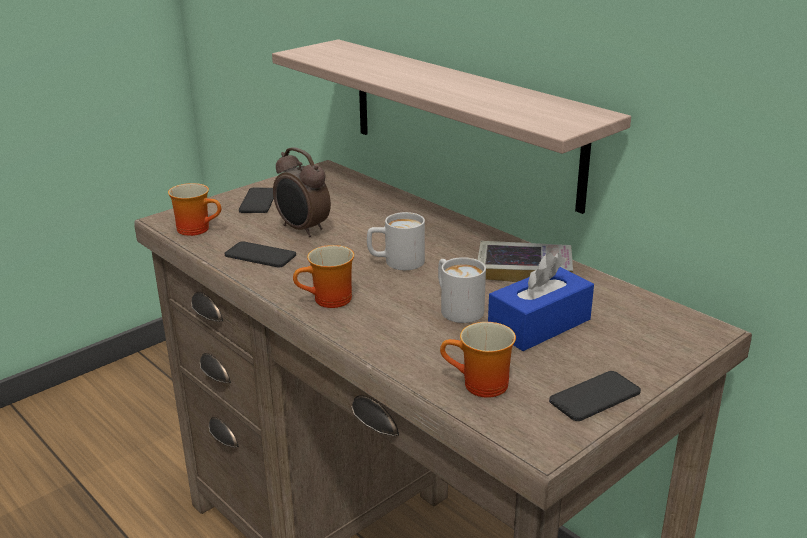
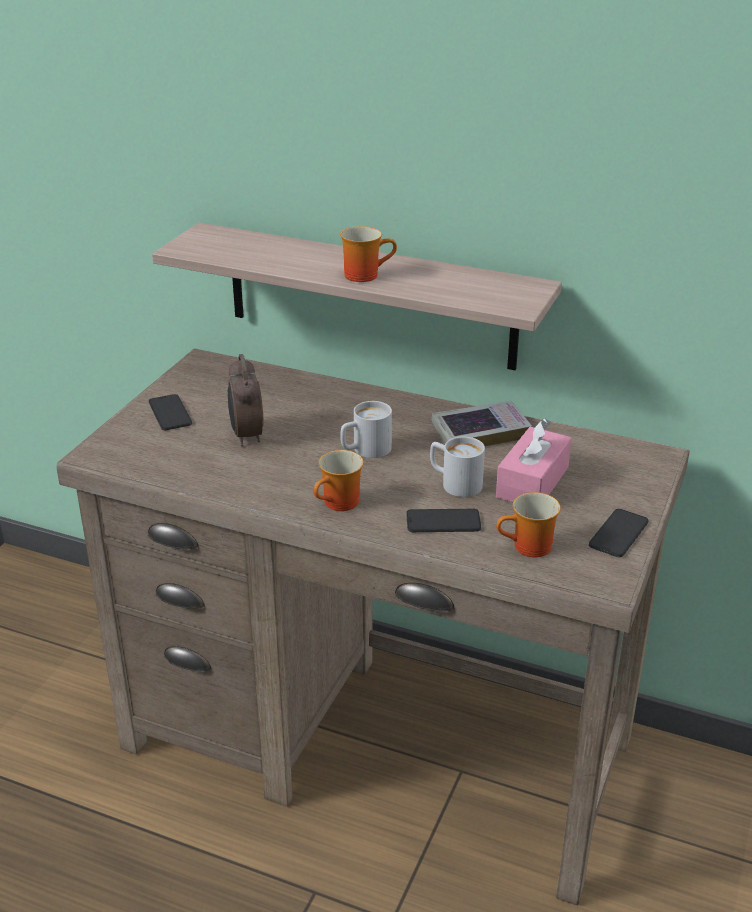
camera: 25 degrees left, 5 degrees up
(198, 228) = (138, 458): mug -> mug (365, 274)
(260, 255) = (231, 473): phone -> phone (443, 521)
(302, 230) = (246, 436): alarm clock -> alarm clock turned 60 degrees clockwise
(539, 325) = (532, 482): blue tissue box -> pink tissue box

